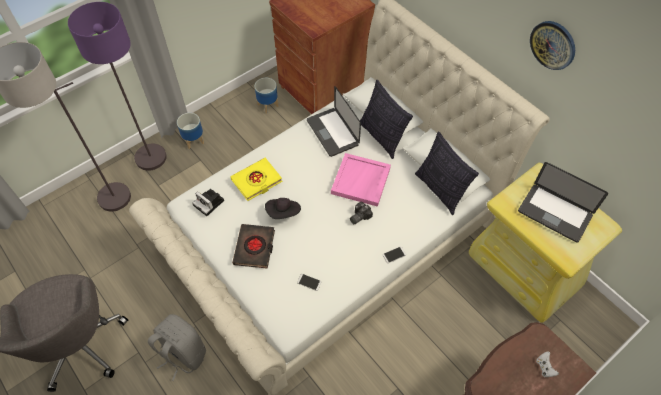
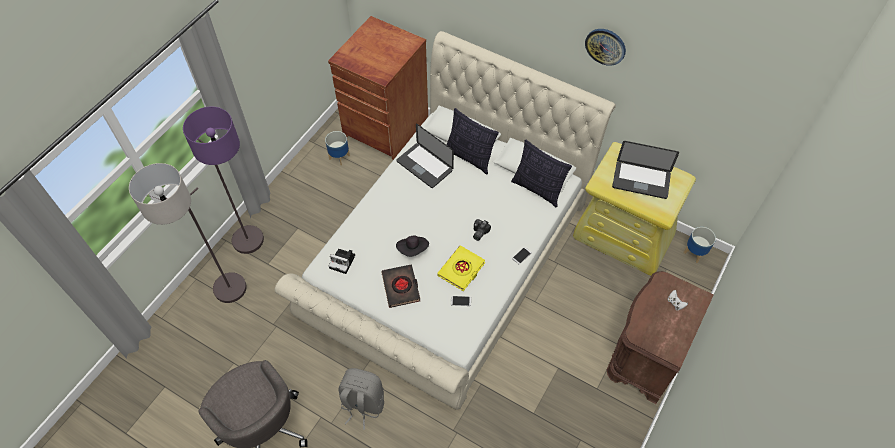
camera: 20 degrees left, 0 degrees up
(194, 141) = (283, 211): planter -> planter (695, 253)
(257, 181) = (376, 229): yellow book -> yellow book (461, 270)
(361, 181) = (468, 202): pink tray -> none

